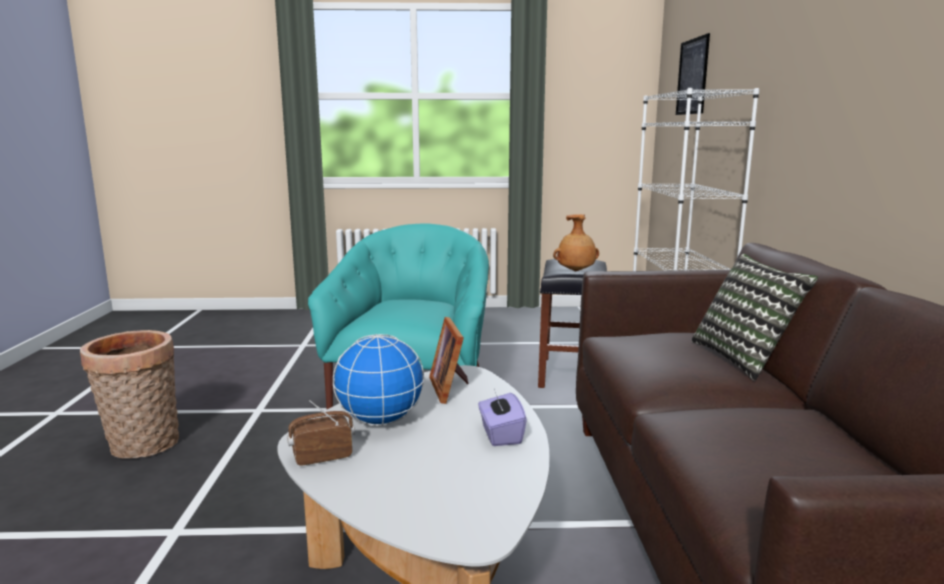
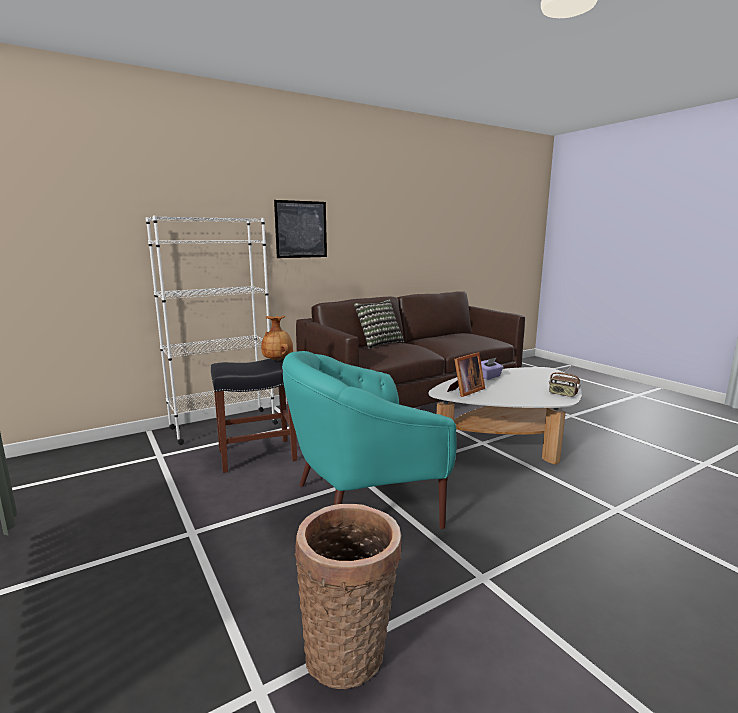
camera: 120 degrees left, 0 degrees up
(142, 447) = (622, 603): basket -> basket (350, 652)
(381, 421) = (520, 394): globe -> none
(692, 76) = (91, 196): picture -> picture (301, 229)

